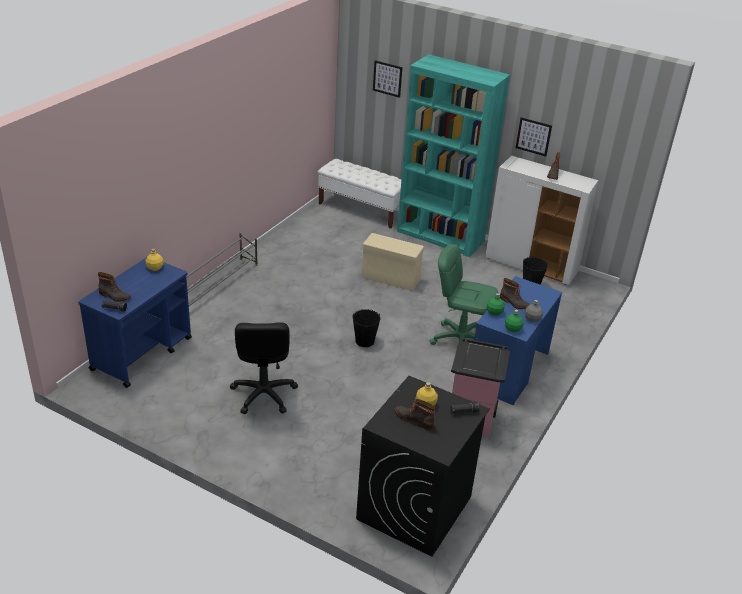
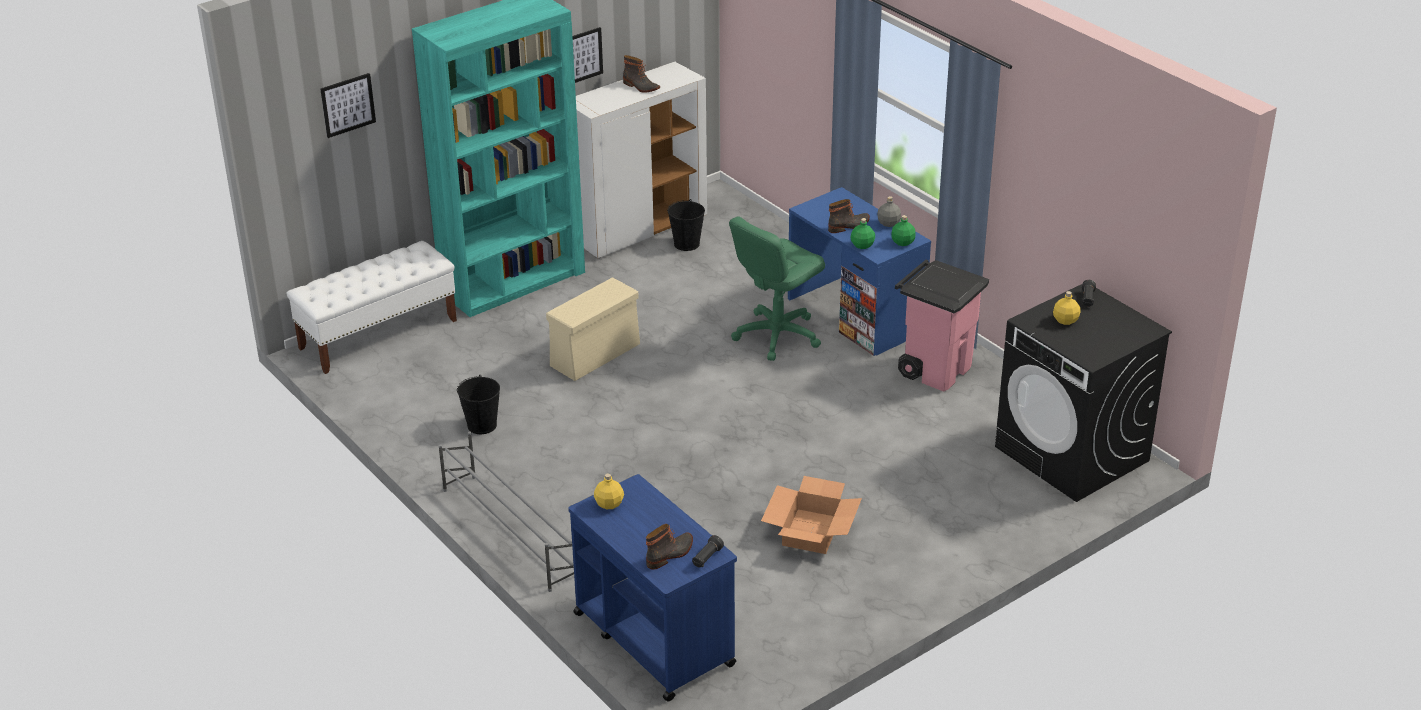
camera: 65 degrees left, 0 degrees up
(263, 394) = (811, 531): black office chair -> cardboard box
(365, 341) = (736, 415): black bucket -> black bucket (482, 425)
(414, 419) = (1088, 334): boot -> none

